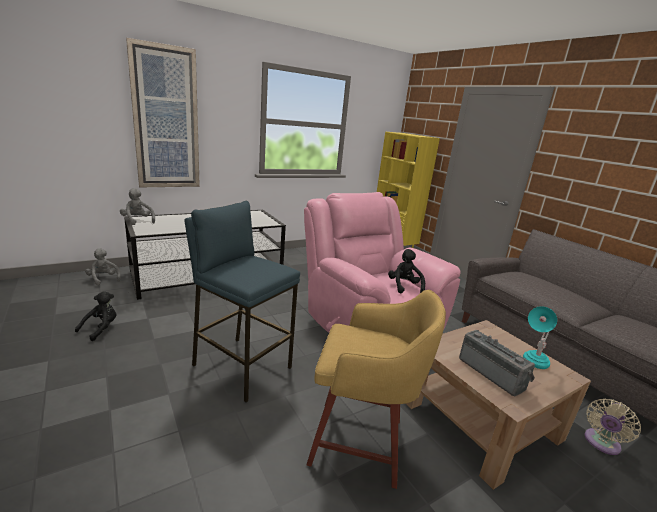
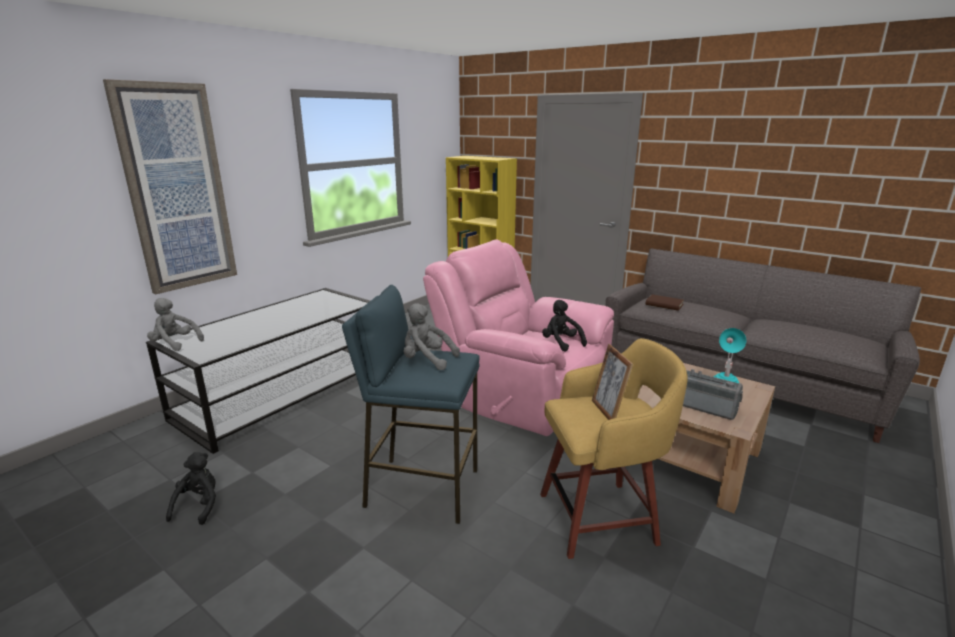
camera: 20 degrees left, 0 degrees up
(103, 279) = (133, 441): grey plush toy -> grey plush toy (426, 360)
(372, 346) = (608, 411): none -> picture frame
(522, 279) = (664, 304): none -> brown book
(601, 443) = (786, 443): beige fan -> none

